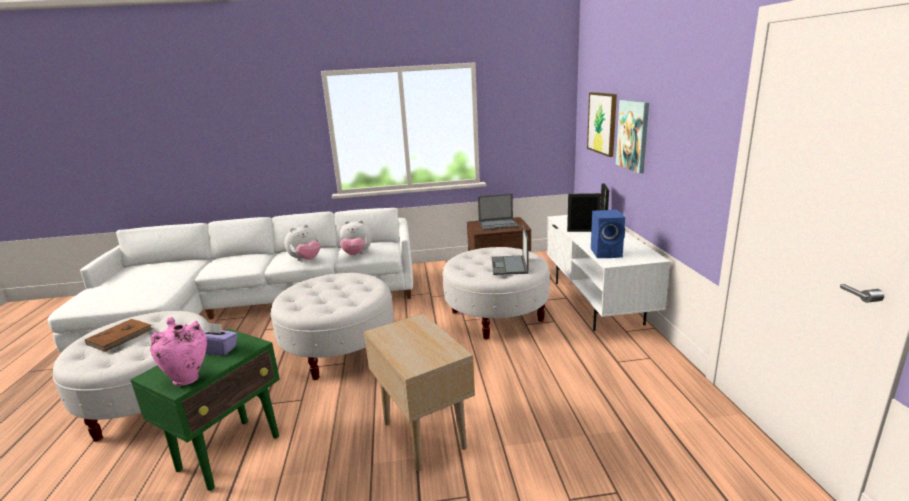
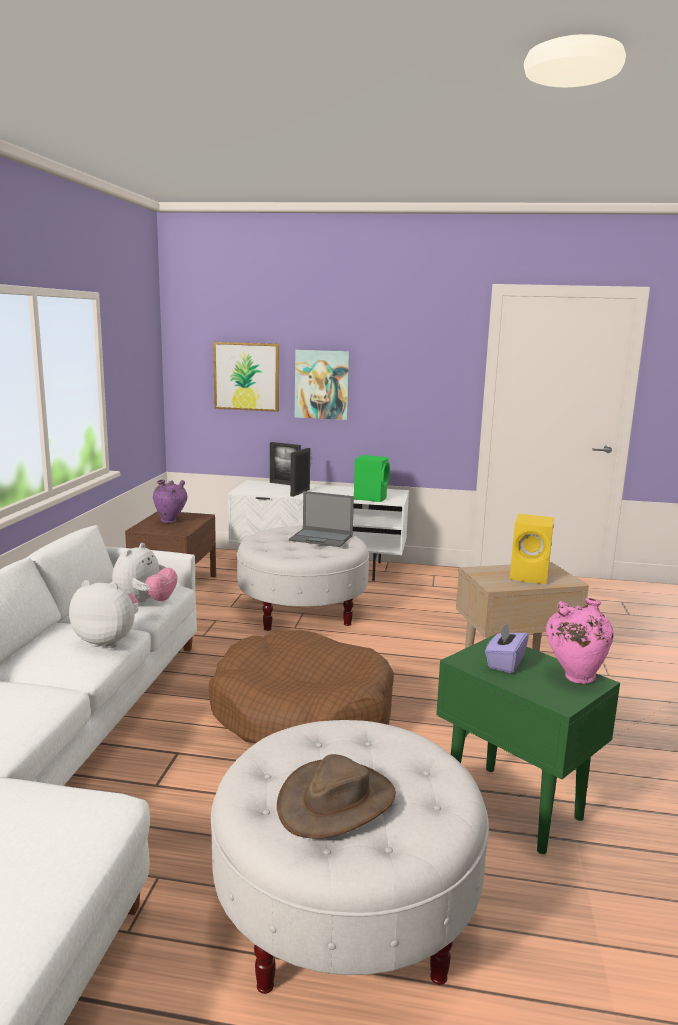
camera: 75 degrees left, 5 degrees down
(121, 337) = (336, 801): brown book -> brown hat
(306, 260) = (108, 641): plush toy -> plush toy turned 60 degrees counterclockwise
(340, 350) = (302, 714): white ottoman -> brown dog bed
(416, 346) = (531, 576): none -> yellow speaker
(498, 224) = (170, 521): laptop -> purple vase
(607, 253) = (371, 498): blue speaker -> green speaker

